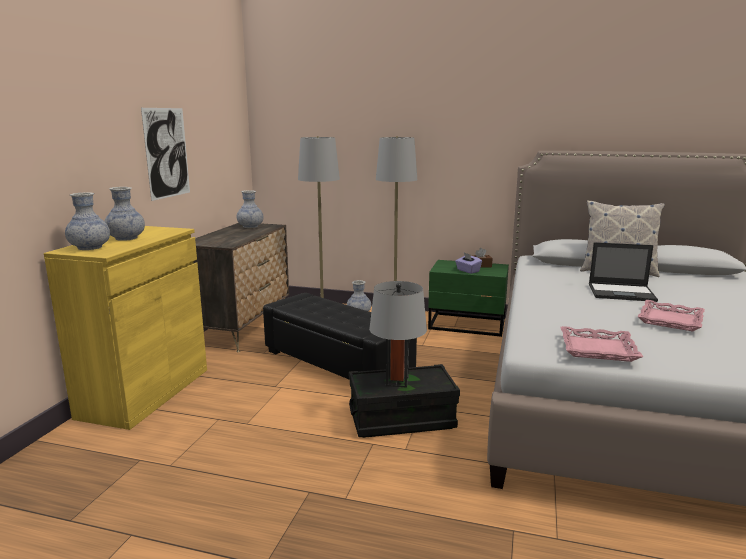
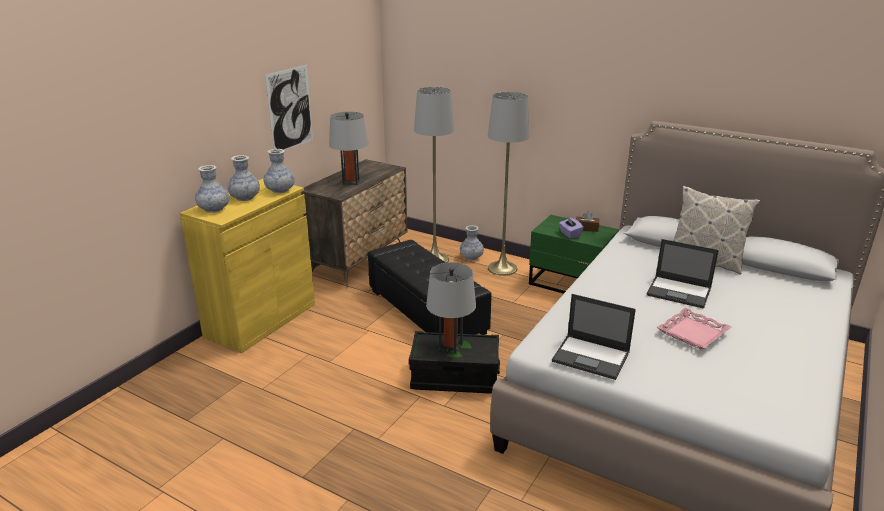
camera: 15 degrees right, 10 degrees up
(234, 236) = (351, 182): none -> grey table lamp
(250, 226) = (371, 168): vase -> vase (280, 190)
(598, 349) = (592, 357): pink tray -> laptop

